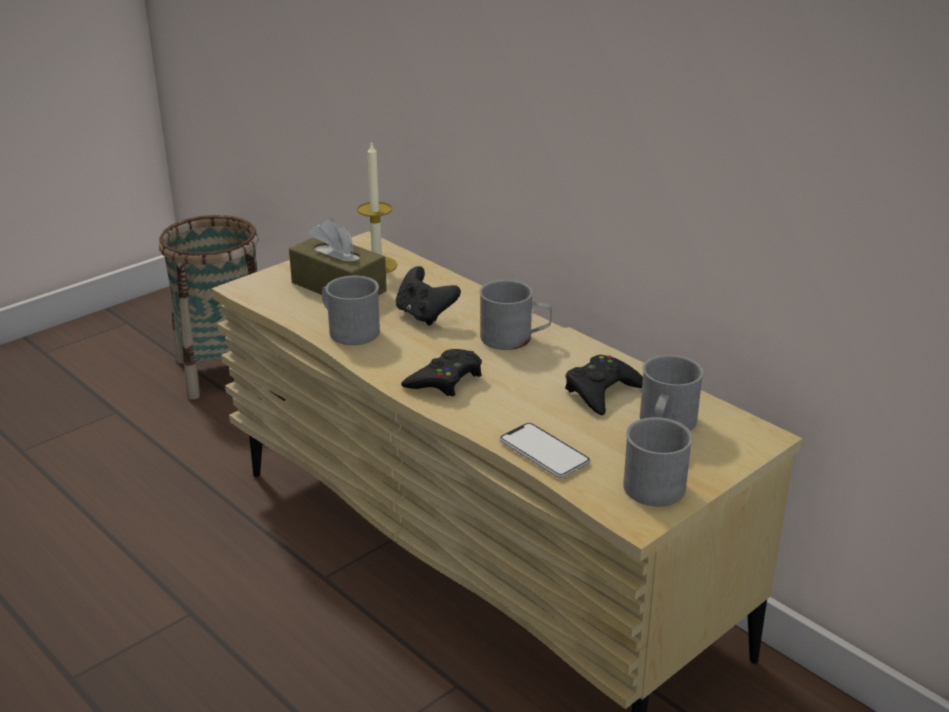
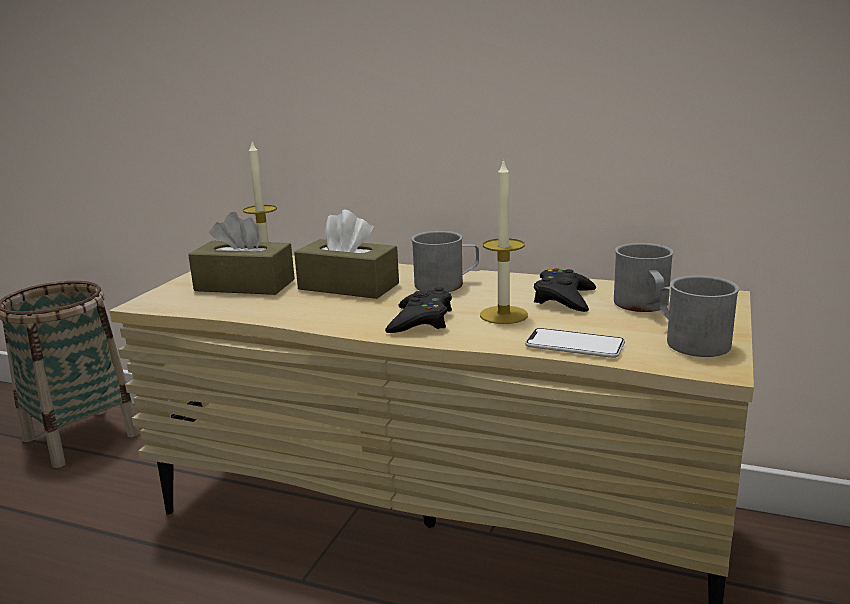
camera: 25 degrees left, 10 degrees down
(348, 330) = (287, 309): grey mug -> none
(424, 315) = (348, 286): black game controller -> brown tissue box
(523, 395) = (503, 315): none -> candle

